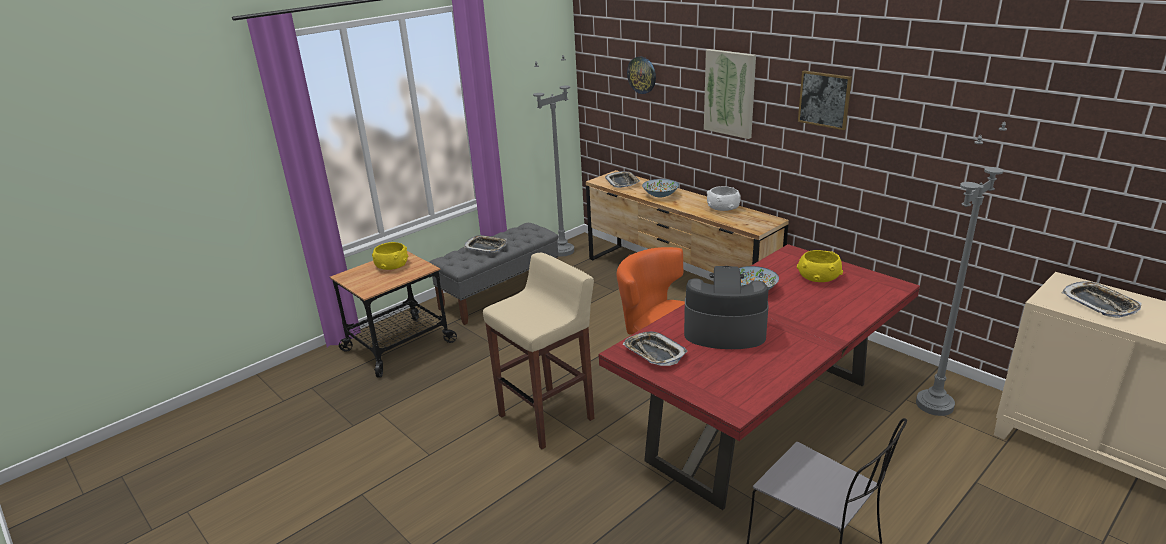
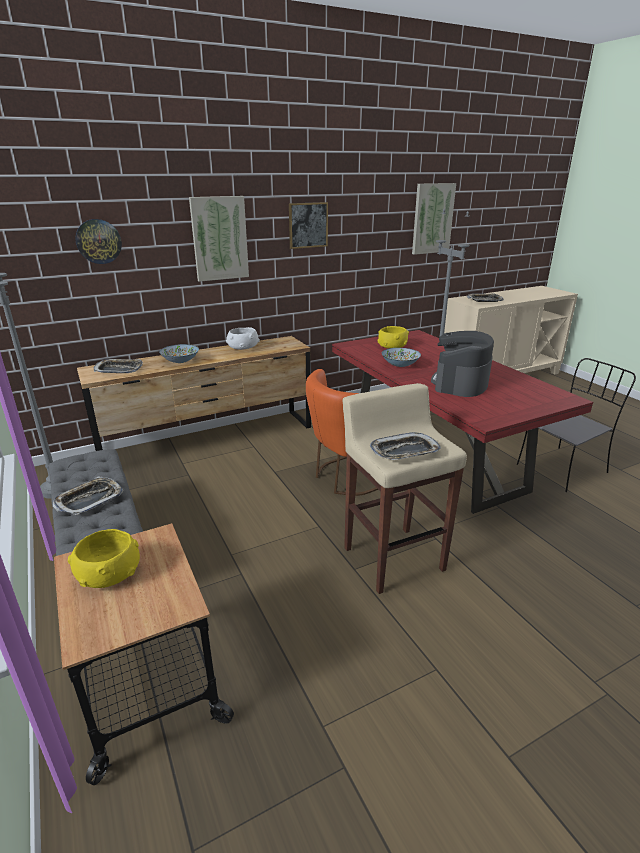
camera: 75 degrees left, 0 degrees up
(654, 353) = (488, 410): tray -> tray (404, 452)
(1038, 133) = (432, 218): none -> picture

